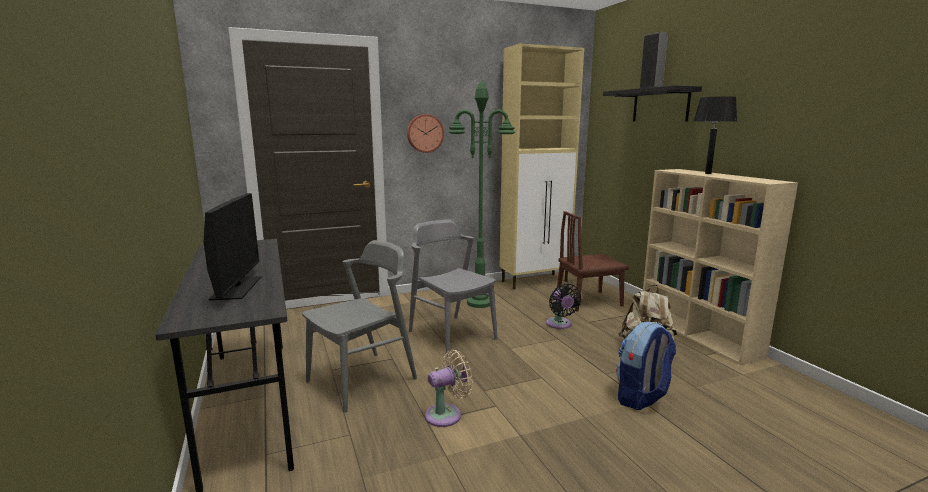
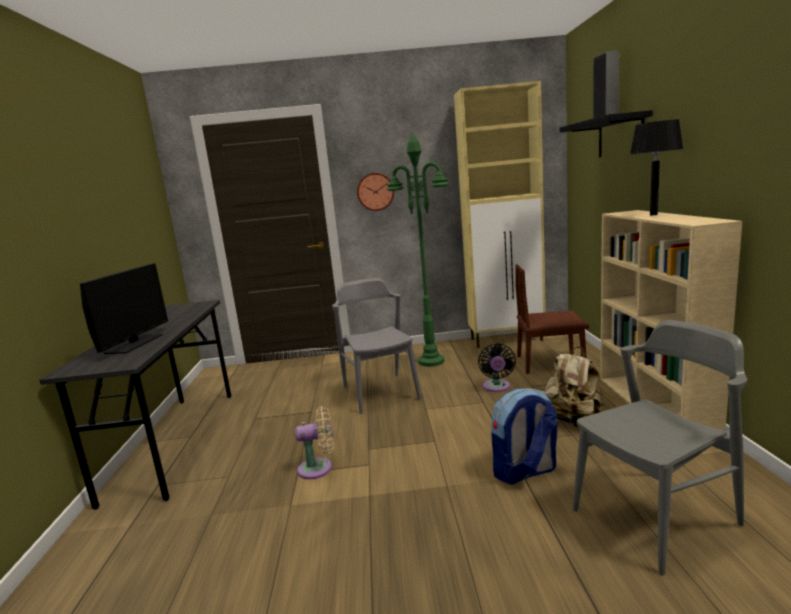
camera: 20 degrees right, 0 degrees up
(362, 380) = (272, 429): grey chair -> grey chair (655, 517)

